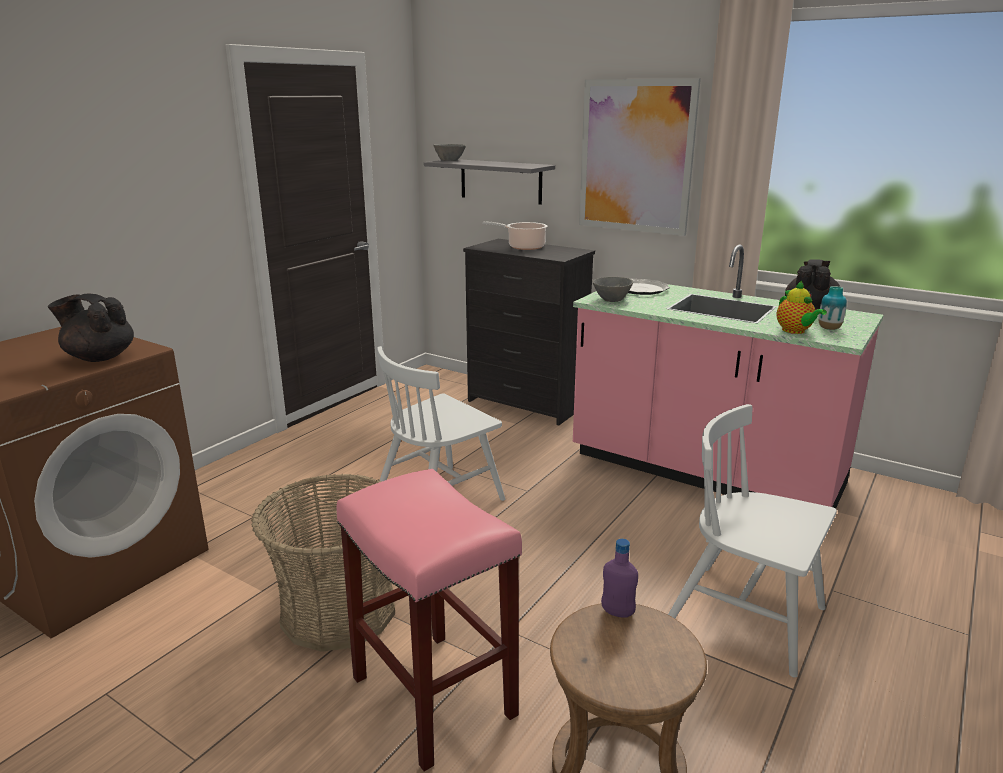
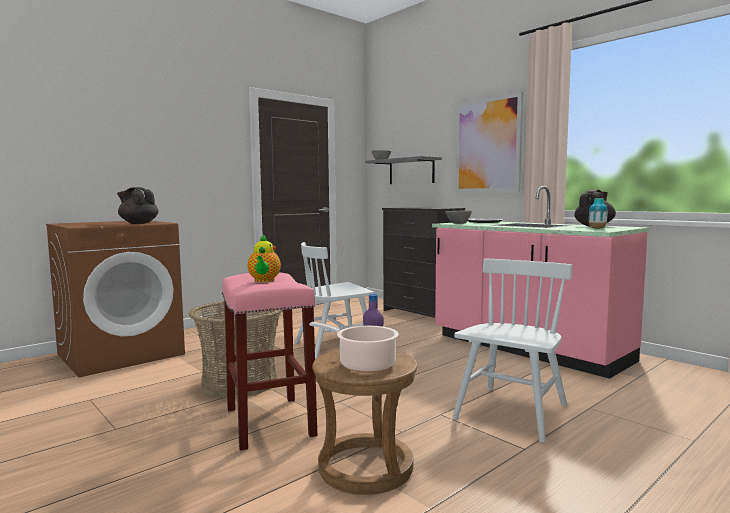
camera: 15 degrees right, 15 degrees down
(523, 247) = (420, 207): cooking pot -> cooking pot (363, 364)
(746, 617) = (512, 413): white chair -> white chair turned 75 degrees clockwise
(795, 331) = (570, 229): teapot -> teapot (264, 280)

